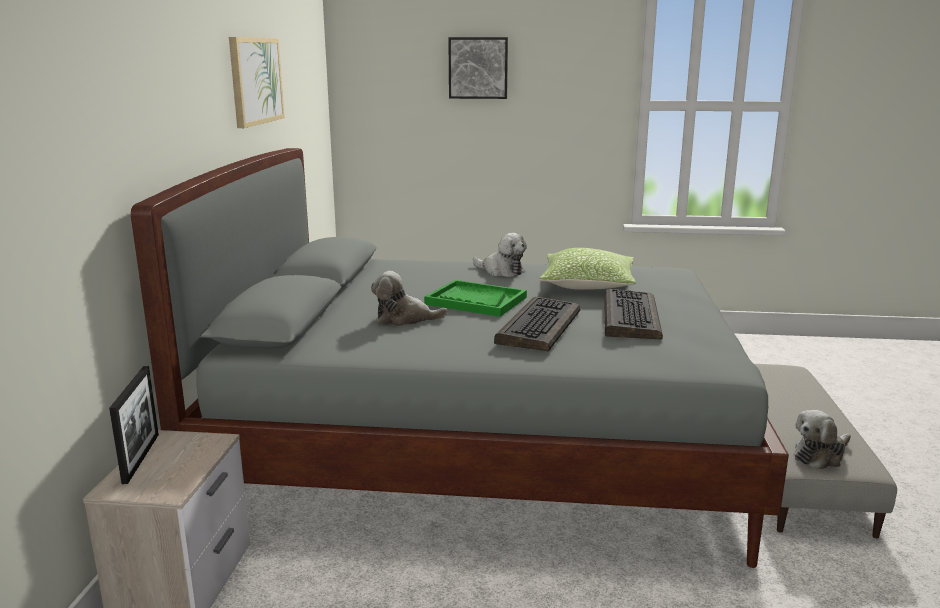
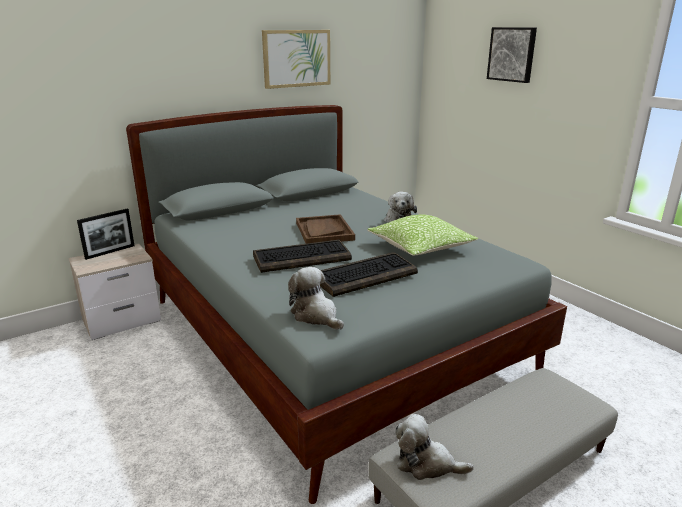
camera: 50 degrees right, 5 degrees up
(404, 319) = (266, 227): plush toy -> plush toy (316, 315)
(475, 301) = (324, 231): green tray -> brown tray

